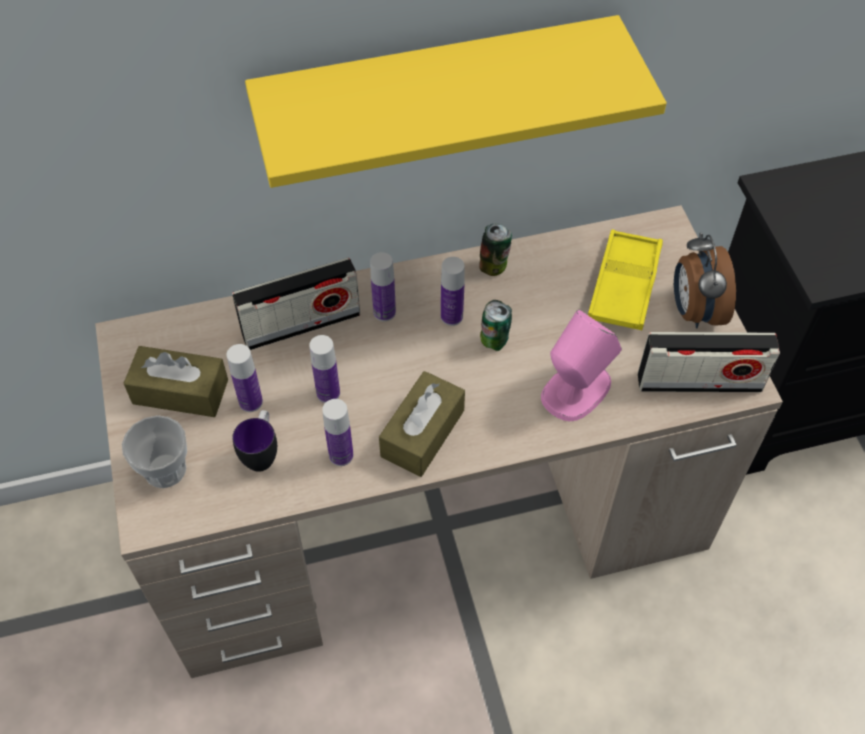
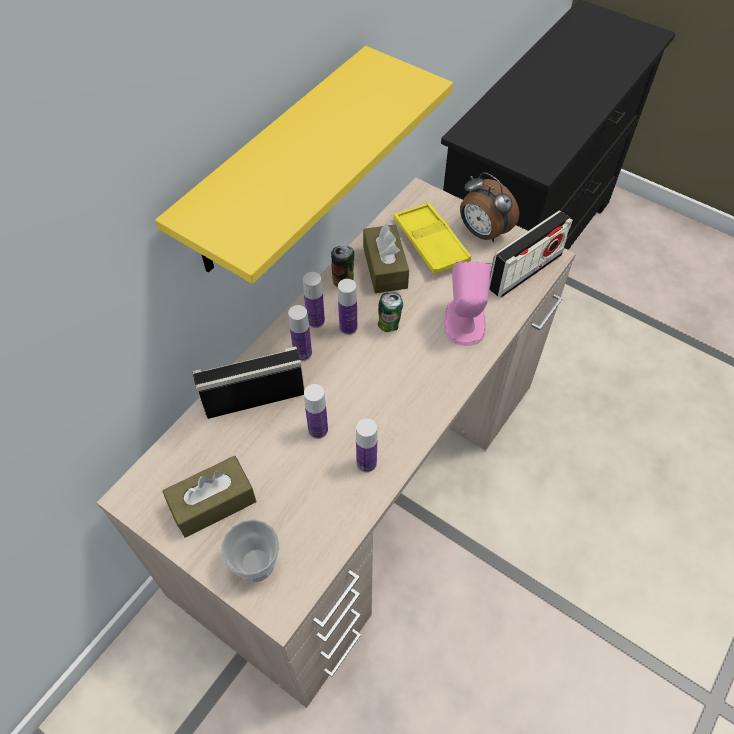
camera: 40 degrees left, 0 degrees up
(251, 402) = (271, 473): bottle -> bottle (315, 321)
(262, 453) = (313, 501): mug -> none
(301, 324) = (254, 398): radio -> radio turned 135 degrees counterclockwise
(422, 433) = (403, 411): brown tissue box -> brown tissue box (385, 267)

